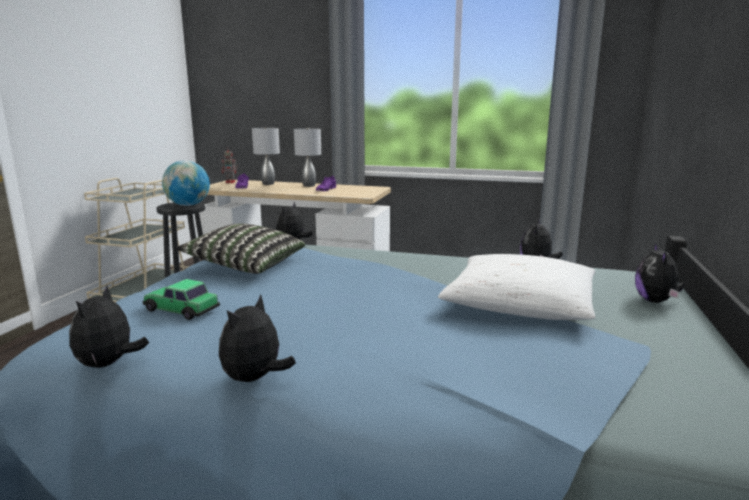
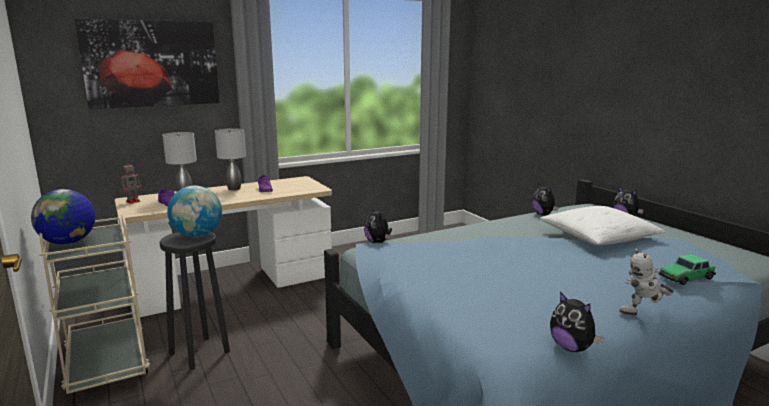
camera: 45 degrees left, 0 degrees up
(124, 193) = (68, 242): none -> globe
(181, 309) = (499, 306): toy car -> toy car (686, 277)
(246, 265) = (427, 267): pillow -> none
(255, 379) = (643, 315): plush toy -> toy robot
(270, 68) = (152, 63): none -> picture

